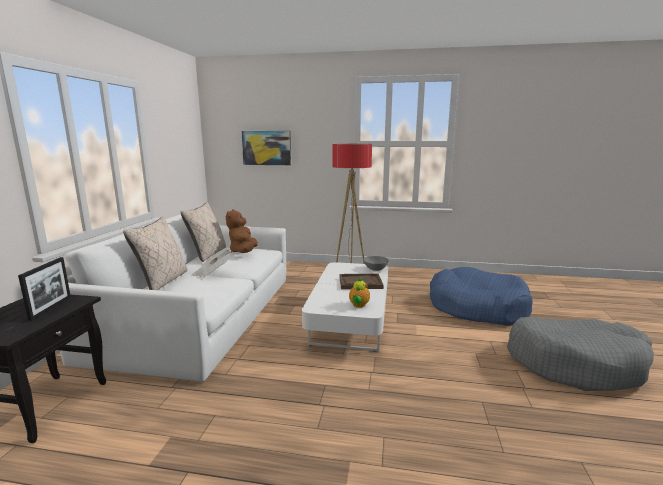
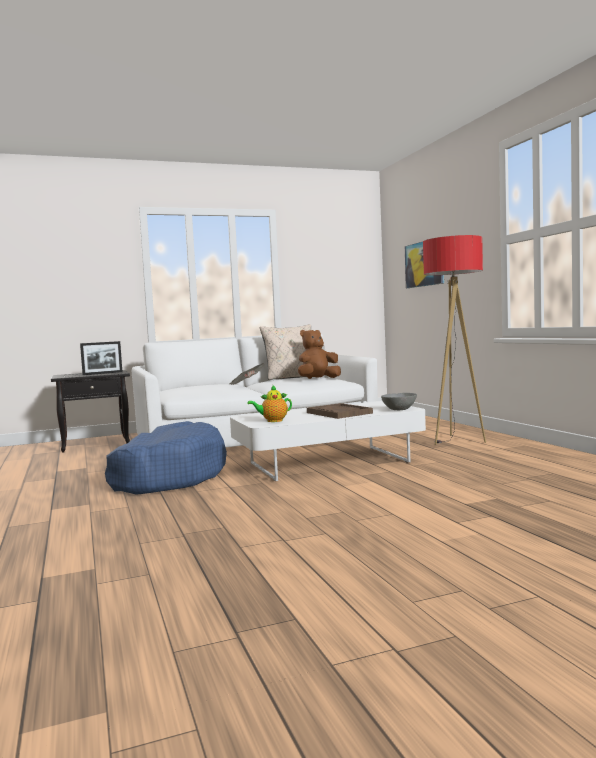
camera: 60 degrees right, 10 degrees down
(163, 281) = (209, 384): beige pillow -> none
(477, 307) = (503, 495): blue dog bed -> blue dog bed (167, 476)
(575, 364) = (406, 561): grey dog bed -> none

